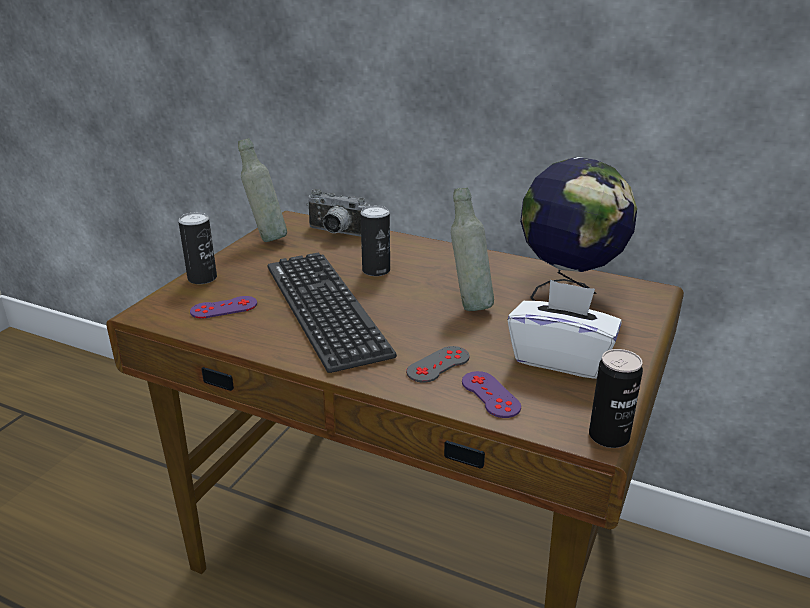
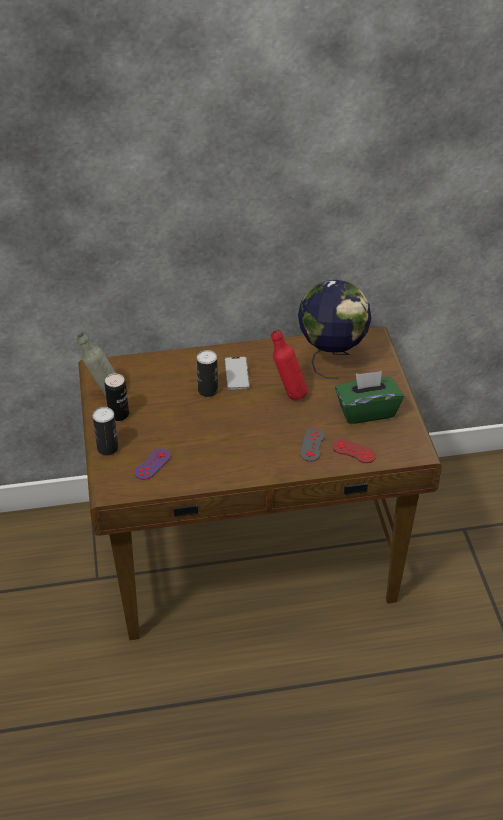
camera: 35 degrees left, 15 degrees up
(325, 309) = (212, 436): keyboard -> none
(336, 233) = (145, 368): camera -> none
(428, 268) = (236, 374): none -> phone
(469, 305) = (288, 394): grey bottle -> red bottle
(490, 394) = (353, 451): purple game controller -> red game controller
(561, 358) = (366, 411): white tissue box -> green tissue box
(608, 436) = (423, 449): can -> can (118, 414)

